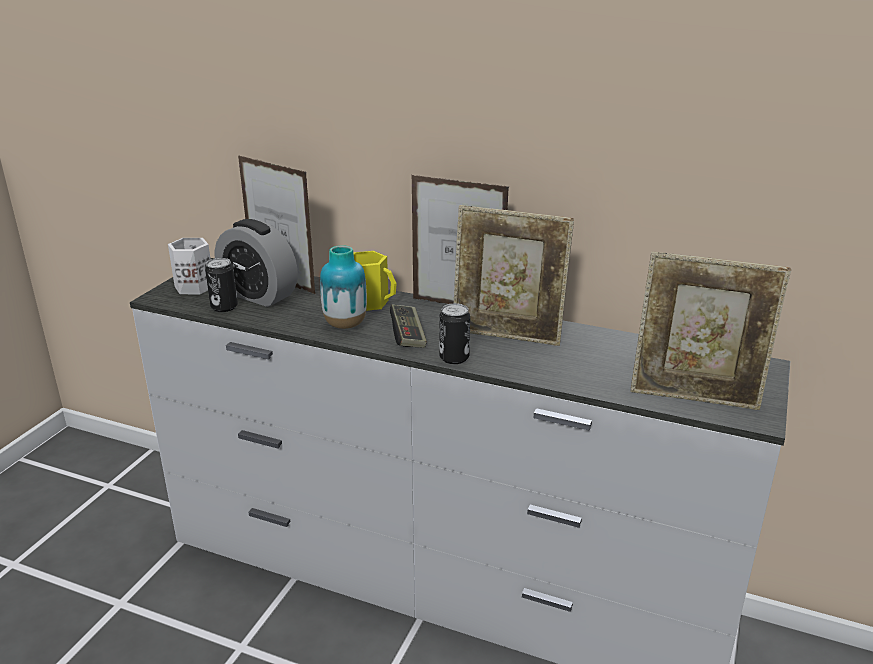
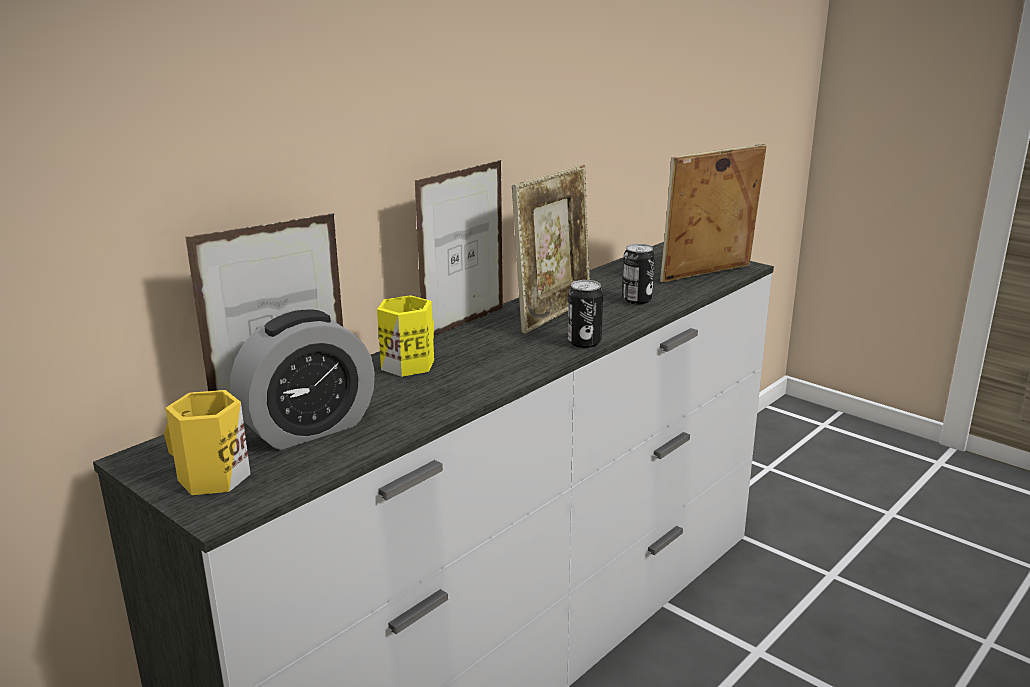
camera: 70 degrees left, 5 degrees down
(193, 286) = (210, 478): white mug -> yellow mug
(224, 307) = (323, 457): can -> can (637, 300)
(345, 324) = (459, 384): vase -> none
(407, 335) = (516, 356): game controller -> none
(695, 397) = (707, 275): picture frame -> picture frame turned 150 degrees counterclockwise

